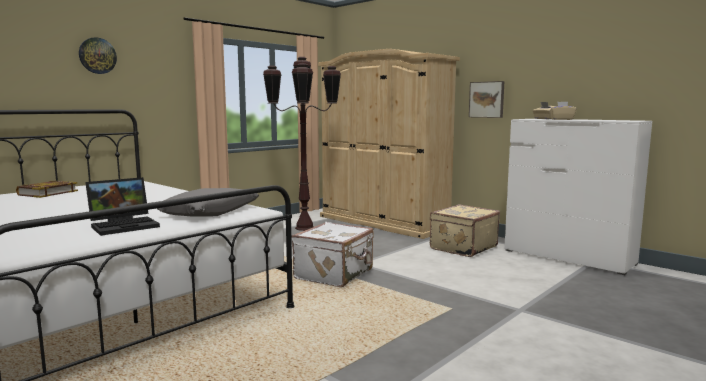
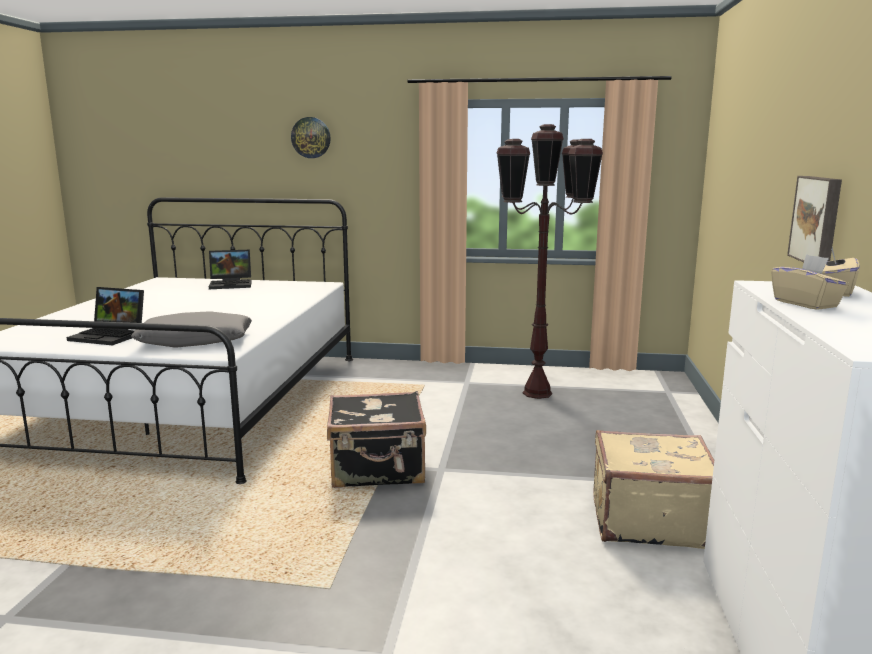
camera: 55 degrees right, 5 degrees up
(47, 193) = (232, 284): book -> laptop
(335, 274) = (378, 469): white suitcase -> black suitcase
(383, 222) = (666, 424): beige wardrobe -> none

